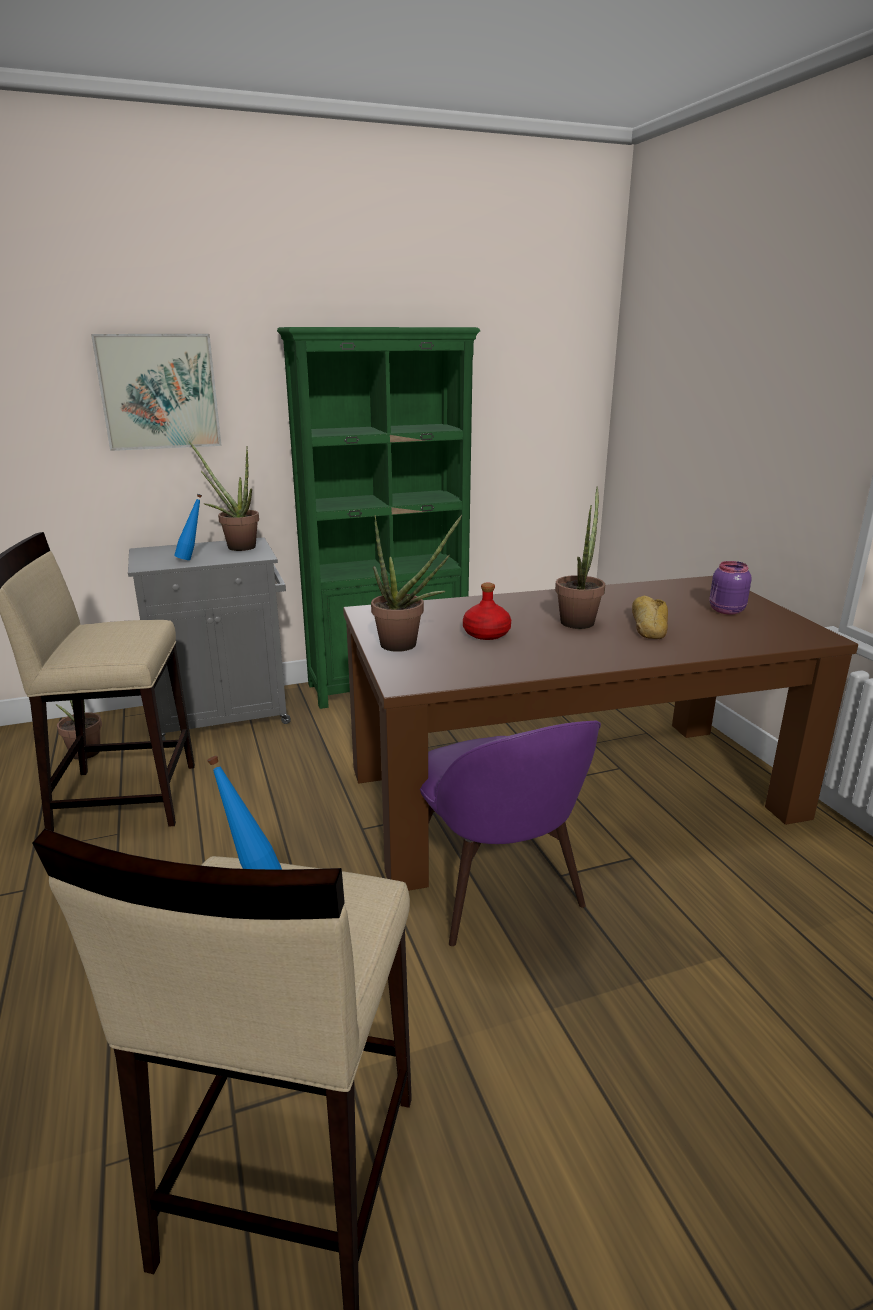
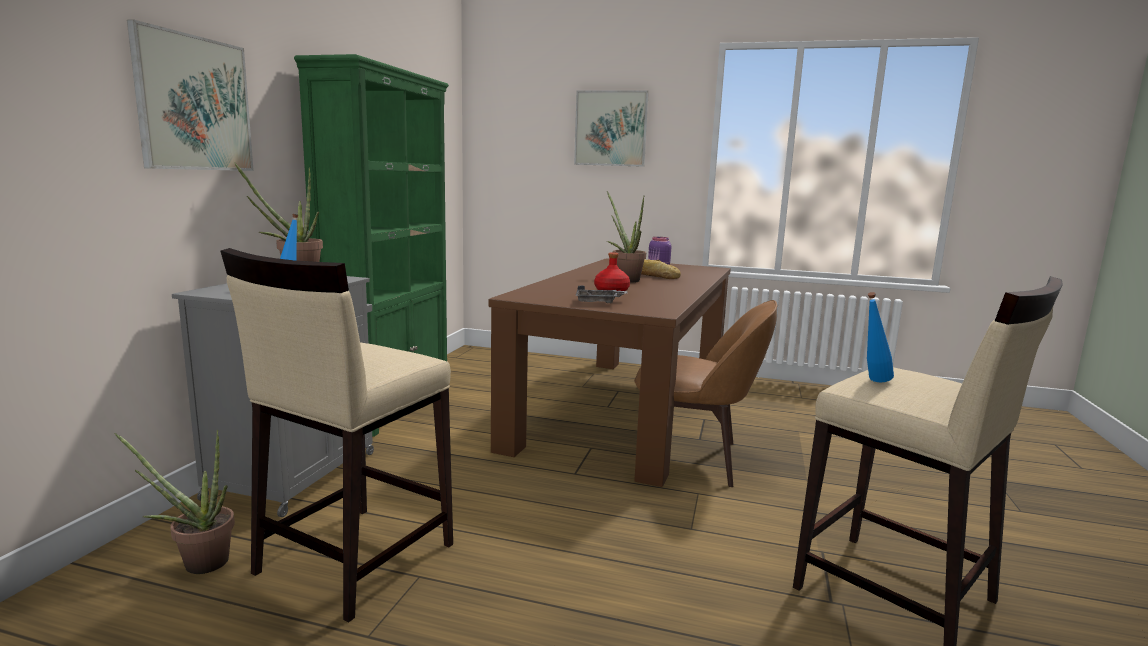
camera: 55 degrees left, 10 degrees down
(406, 645) = (598, 302): potted plant -> grey tray
(495, 890) = (693, 458): purple chair -> brown chair
(755, 371) = (610, 128): none -> picture

